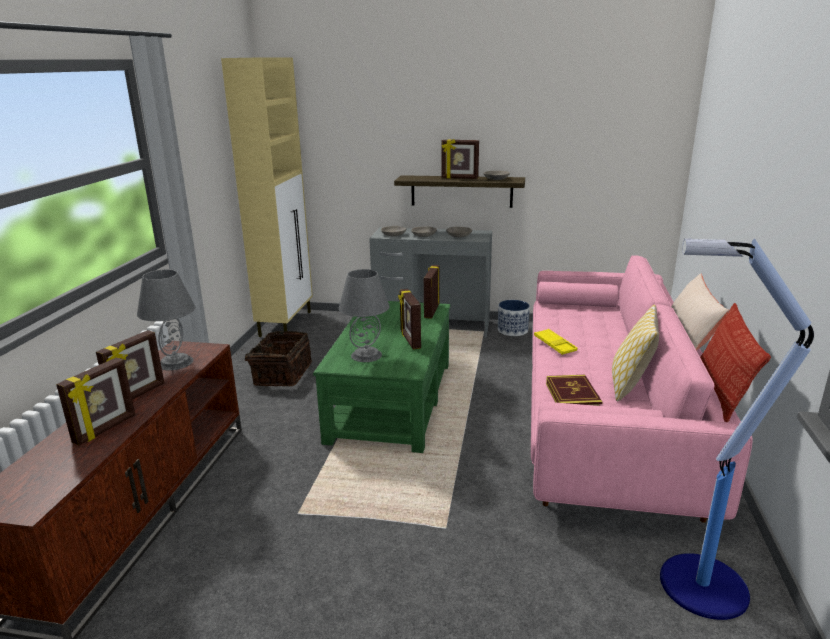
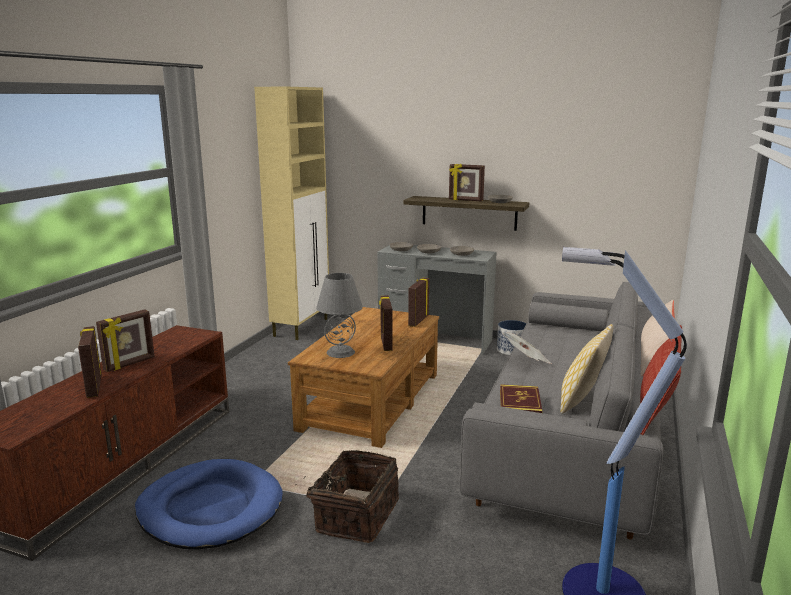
camera: 10 degrees right, 5 degrees down
(105, 429) = (93, 387): picture frame -> picture frame turned 120 degrees clockwise
(176, 362) = (171, 342): grey table lamp -> none
(262, 548) = (210, 508): none -> blue dog bed
(281, 374) = (280, 369): basket -> basket (355, 515)
(391, 400) = (370, 401): green coffee table -> brown coffee table
(555, 345) = (526, 360): yellow tray -> newspaper
(604, 414) = (570, 433): pink sofa -> grey sofa

